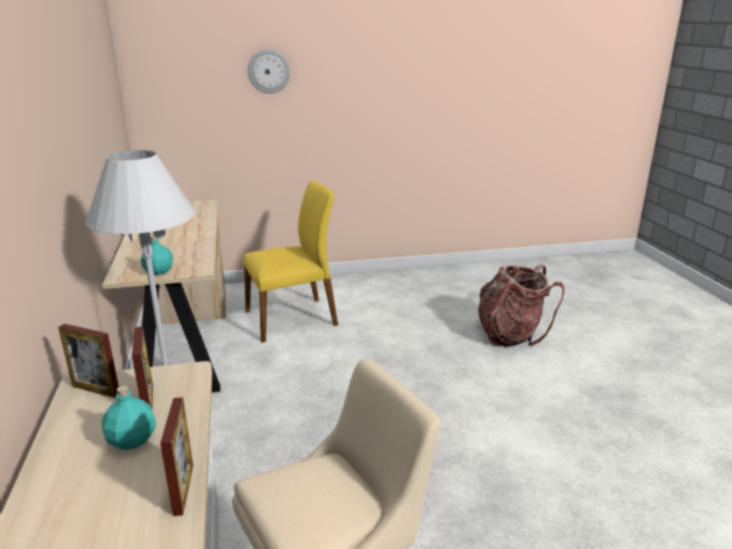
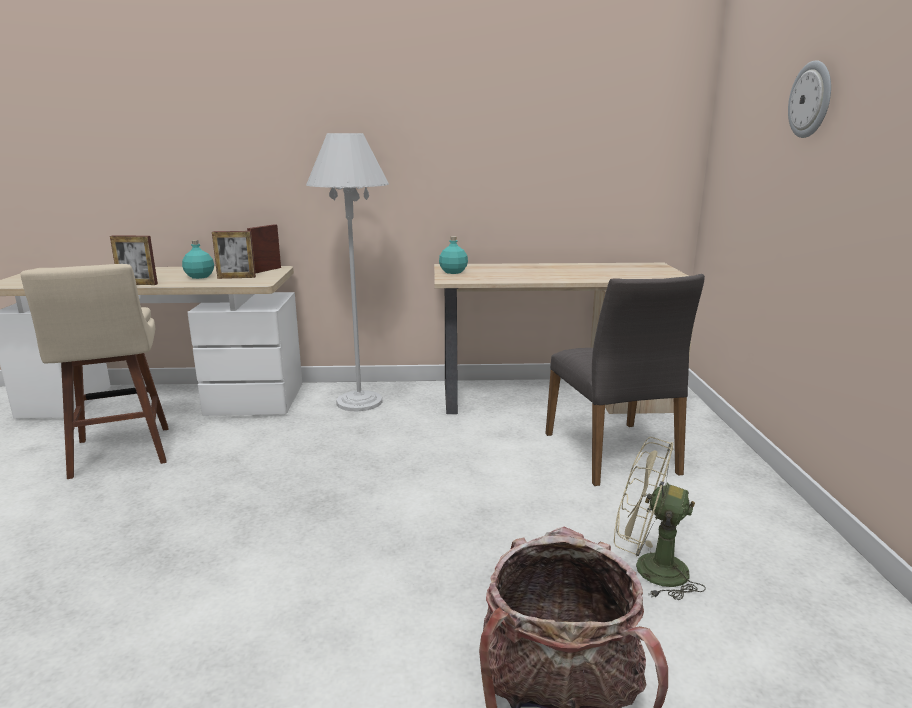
camera: 100 degrees right, 5 degrees down
(292, 318) = (613, 453): yellow chair -> grey chair
(415, 313) = (648, 569): none -> beige fan

